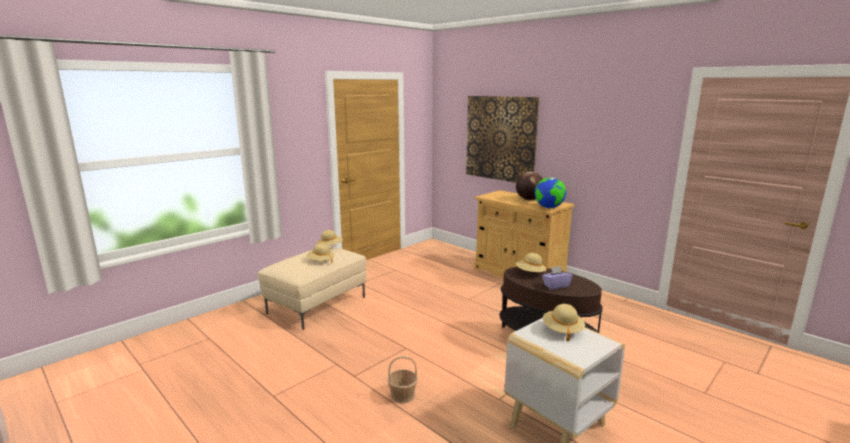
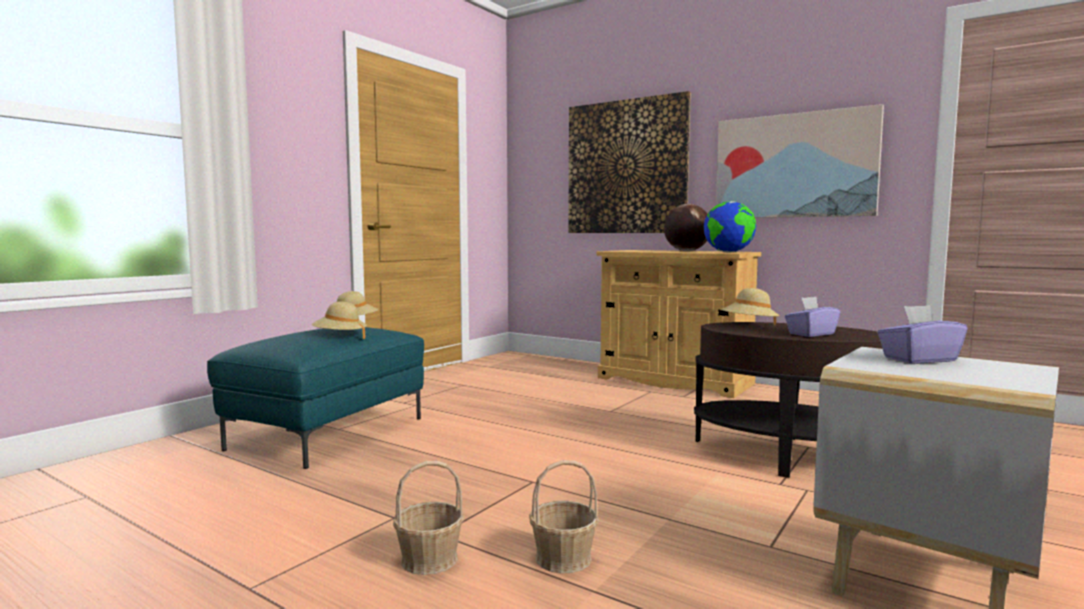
camera: 10 degrees left, 10 degrees down
(317, 304) = (328, 433): beige ottoman -> turquoise ottoman
(346, 389) = (429, 559): none -> basket
(562, 330) = (918, 359): beige hat -> purple tissue box
(597, 154) = (794, 166): none -> picture

